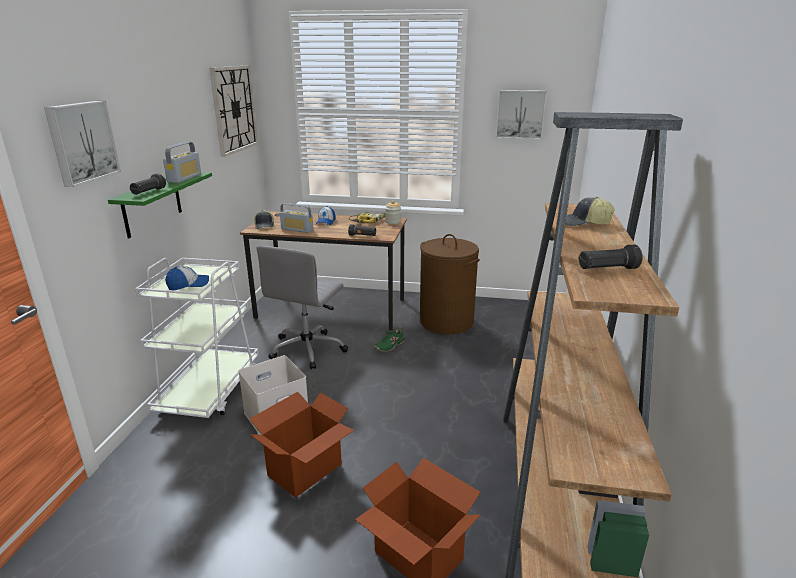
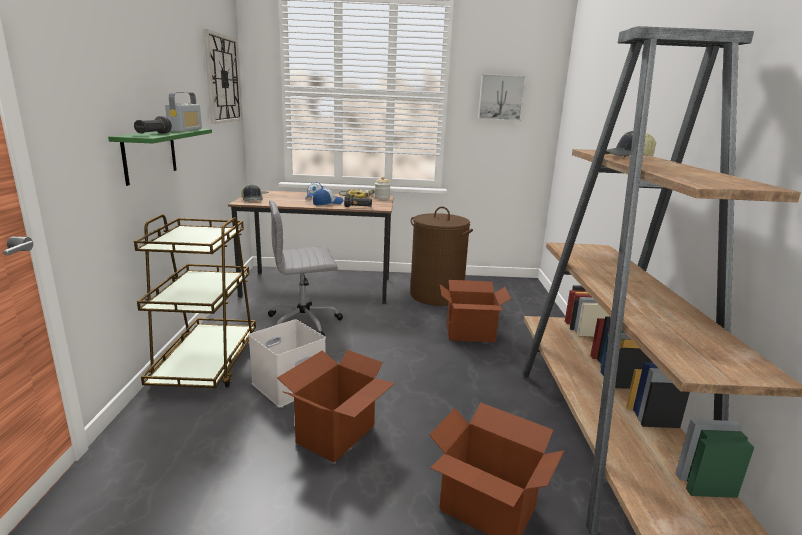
camera: 10 degrees left, 5 degrees down
(81, 142) = (85, 63): picture -> none
(188, 284) = (192, 240): cap -> cap (327, 203)
(210, 390) = (207, 364): white cart -> brown cart
(297, 230) = (288, 202): radio -> none
(308, 349) = (305, 323): grey office chair -> grey office chair turned 60 degrees clockwise
(389, 345) = (388, 317): green shoe -> none
(466, 369) = (470, 334): none -> cardboard box
(607, 269) = (695, 175): black flashlight -> none

